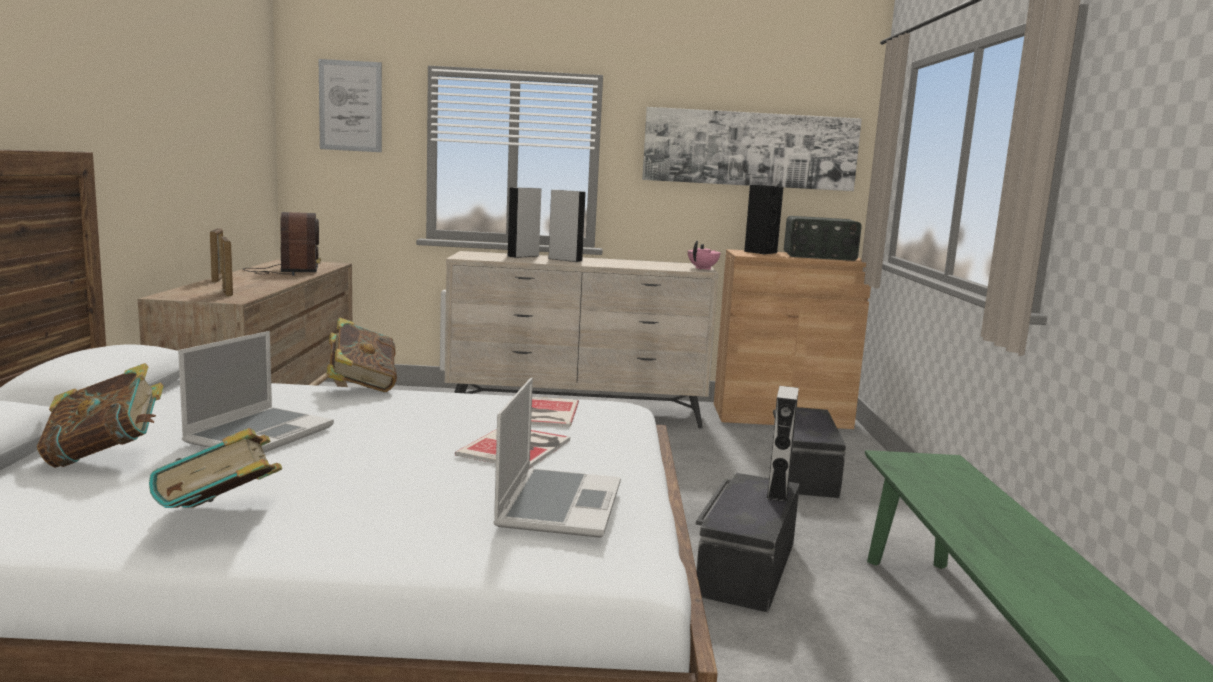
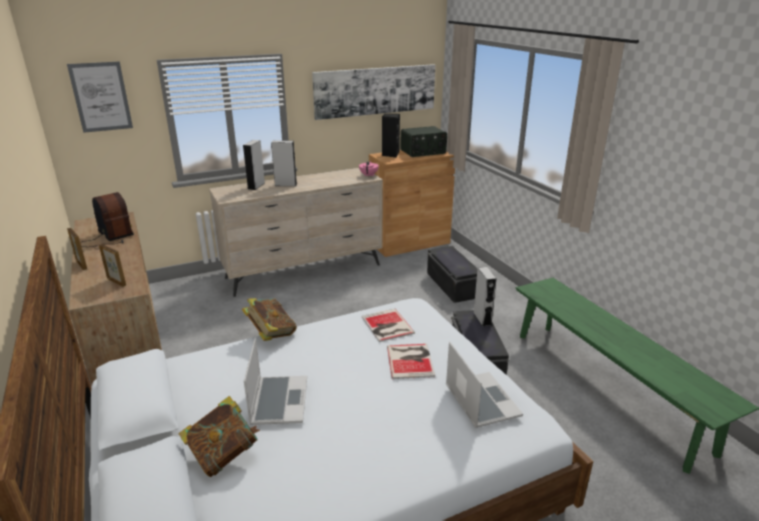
camera: 25 degrees left, 15 degrees up
(221, 519) = (351, 475): book -> none

